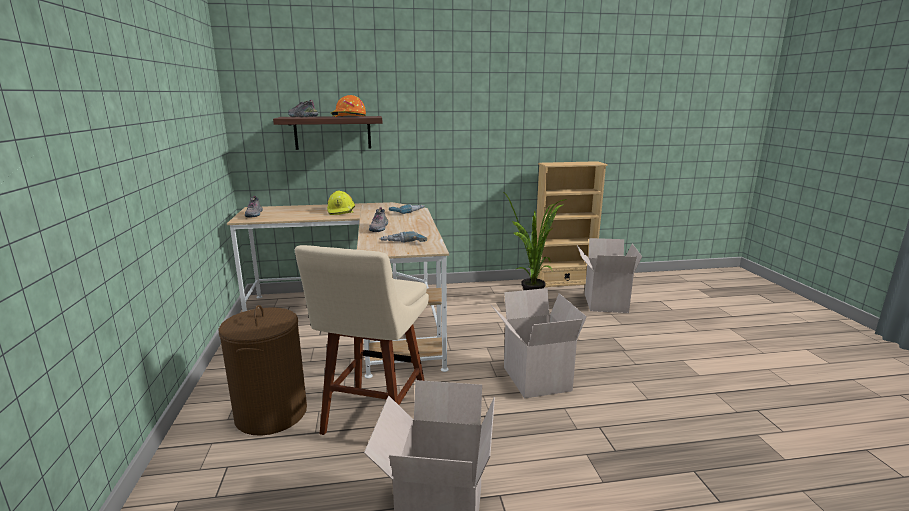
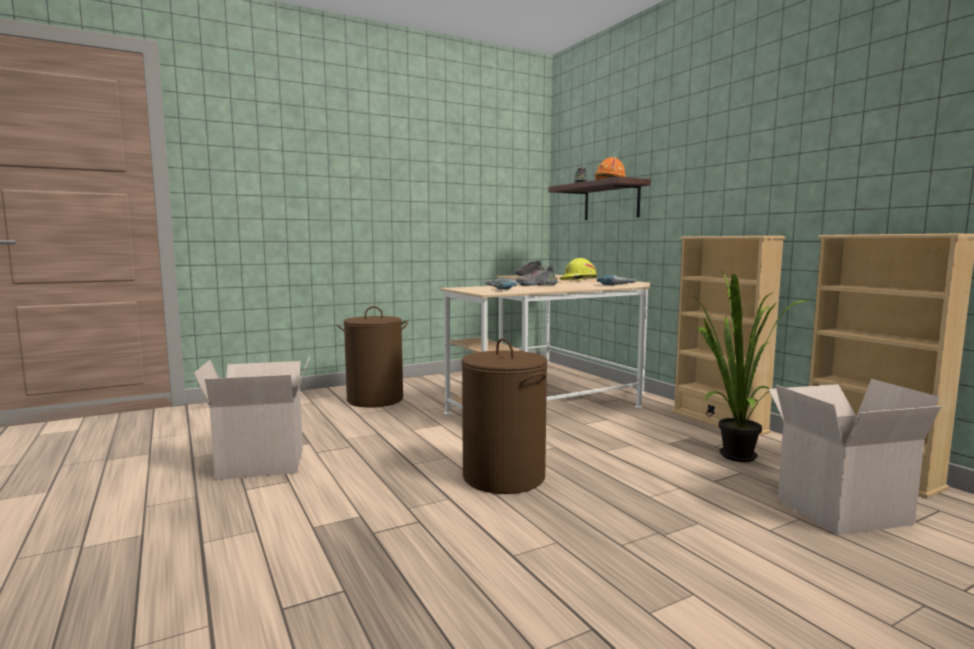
camera: 70 degrees right, 10 degrees down
(374, 419) = (382, 425): beige stool -> none
(474, 287) = (718, 422): none -> beige bookcase
(534, 378) = (504, 477): cardboard box -> brown laundry basket

